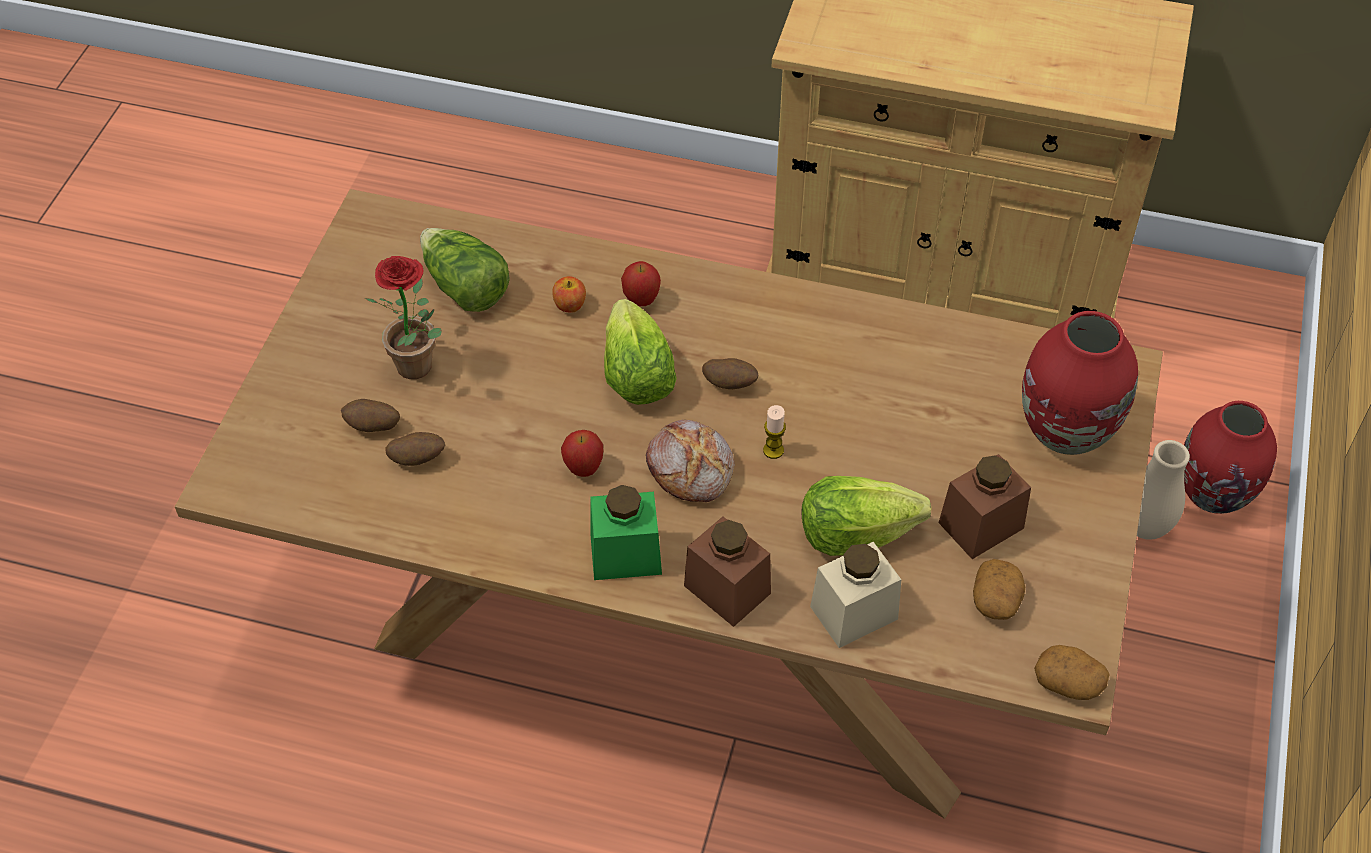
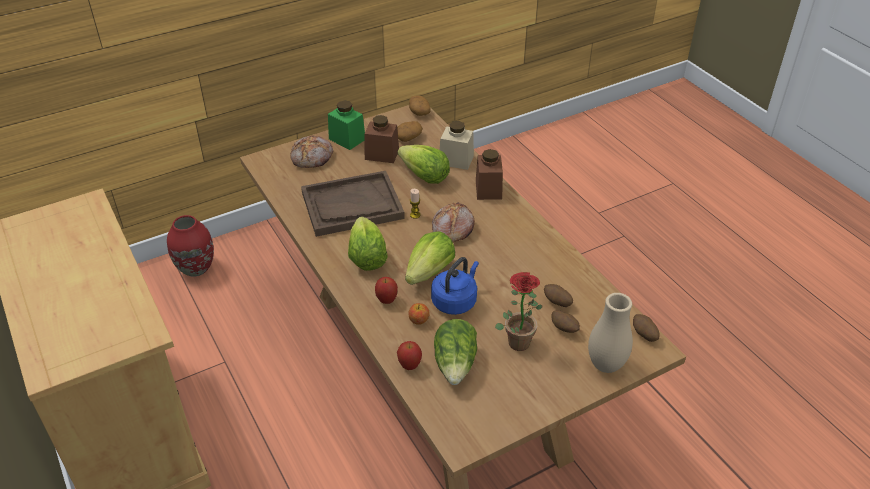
camera: 135 degrees left, 10 degrees down
(555, 362) = (455, 301): none -> blue kettle
(583, 469) = (493, 255): apple -> apple (409, 365)
(626, 555) = (511, 219): green jar -> green jar (347, 139)
(730, 384) = (398, 245): potato -> potato (644, 335)
(744, 335) = (366, 258): none -> lettuce
(879, 396) = (352, 206): none -> brown tray
(1065, 432) = (312, 158): red vase -> bread
(1145, 528) = (234, 276): beige vase -> beige vase (606, 365)

